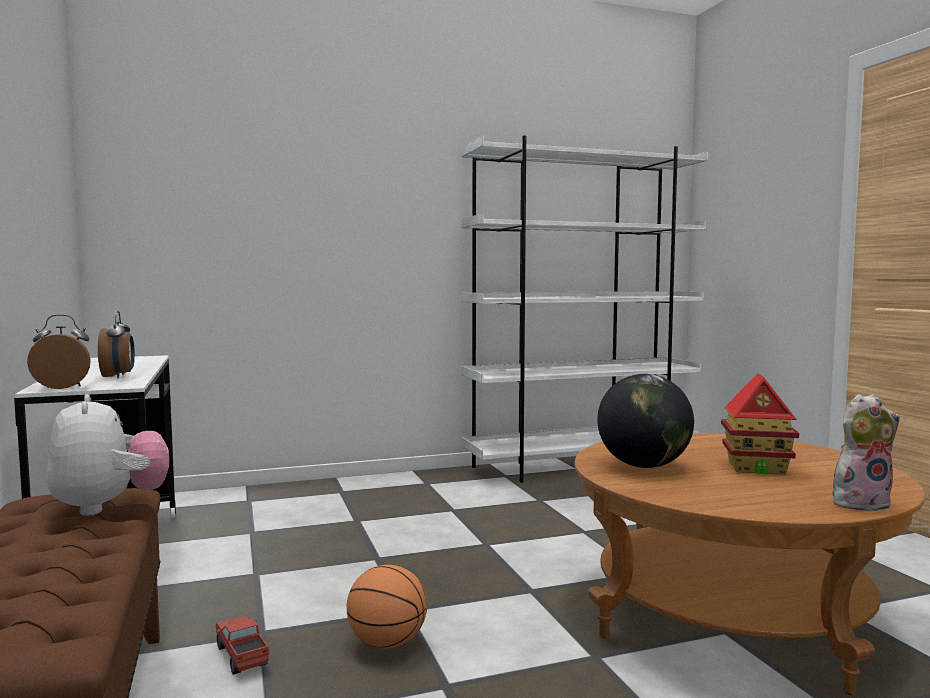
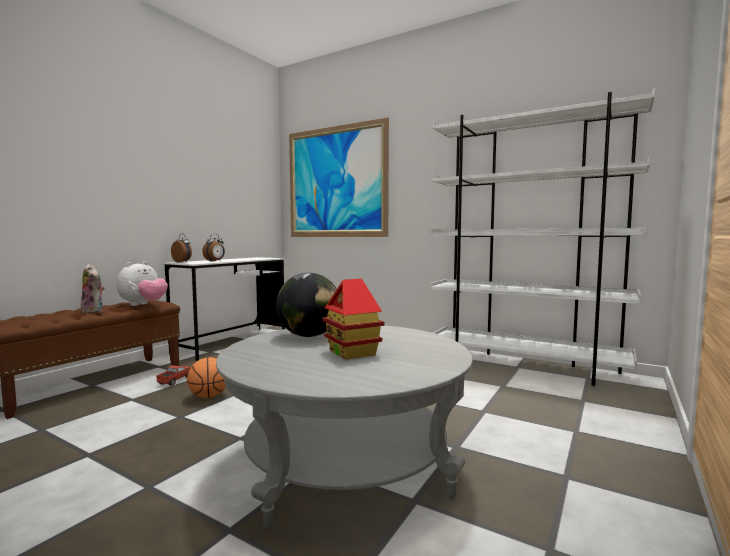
camera: 50 degrees right, 0 degrees up
(240, 201) = (336, 182): none -> picture
(729, 613) = (346, 461): brown coffee table -> grey coffee table
(860, 503) = (292, 381): plush toy -> plush toy (94, 311)

